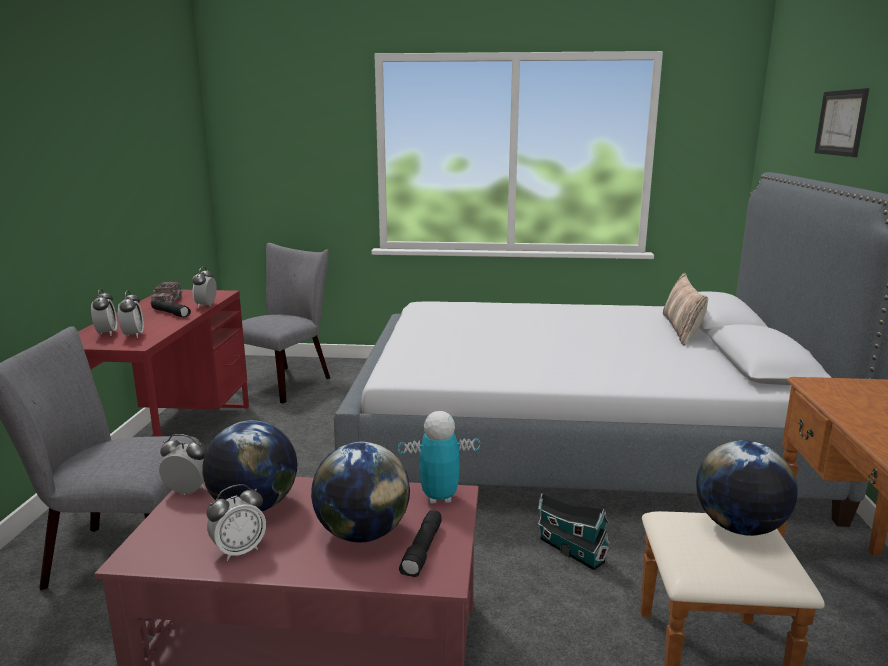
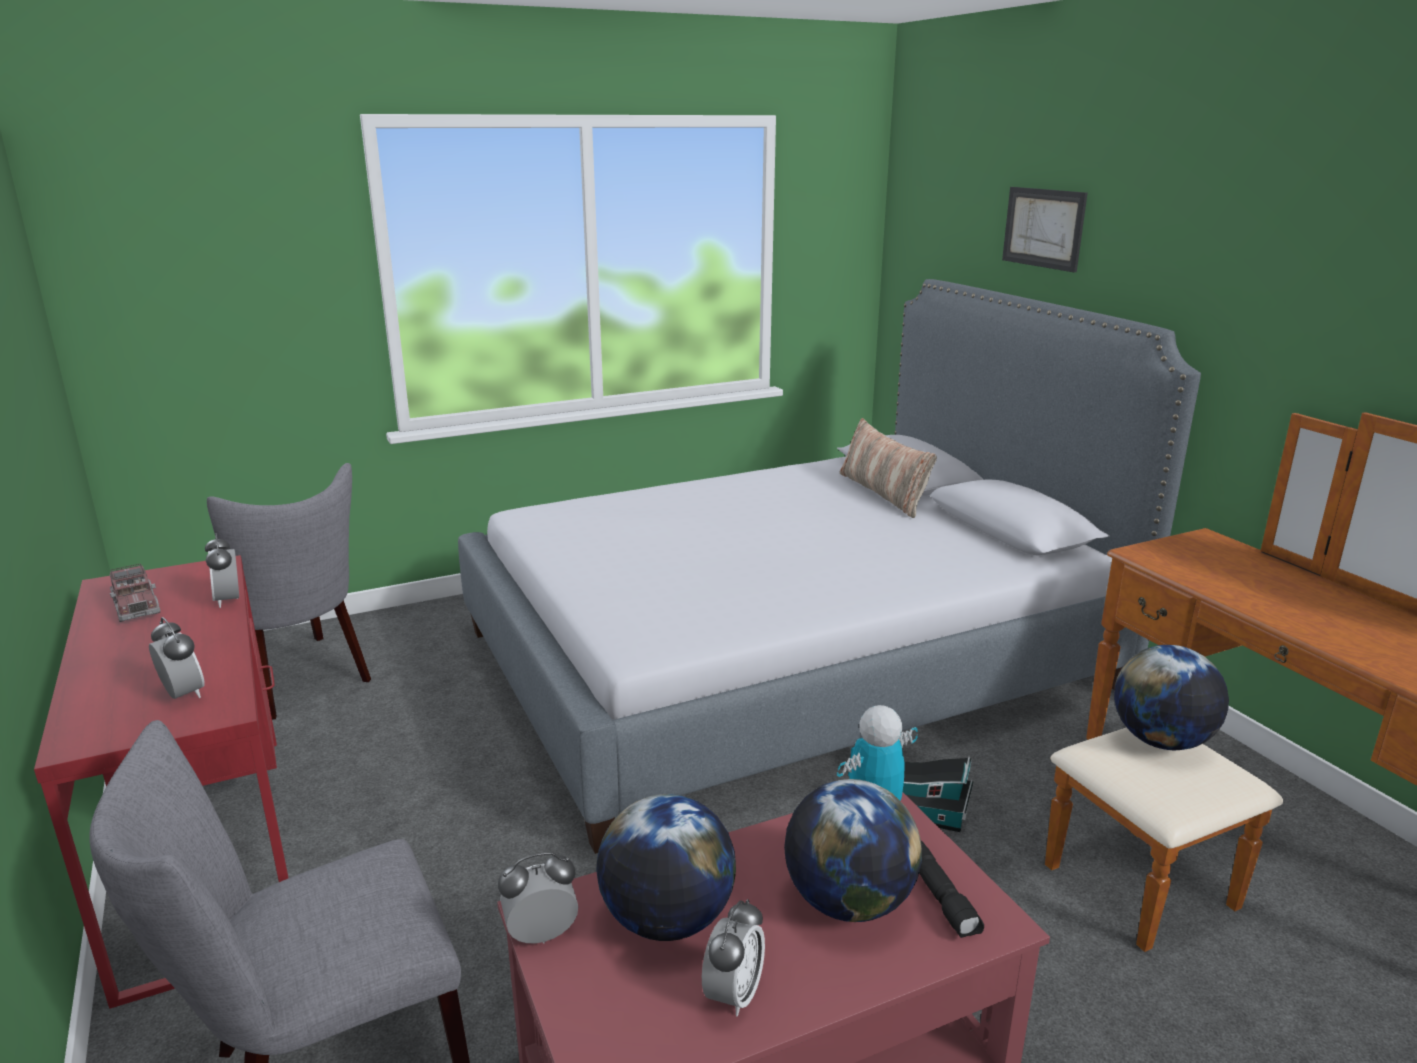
camera: 30 degrees left, 5 degrees up
(107, 333) = (121, 703): alarm clock -> none
(171, 313) = (185, 630): black flashlight -> none
(287, 382) = (299, 680): grey chair -> grey chair turned 135 degrees clockwise

